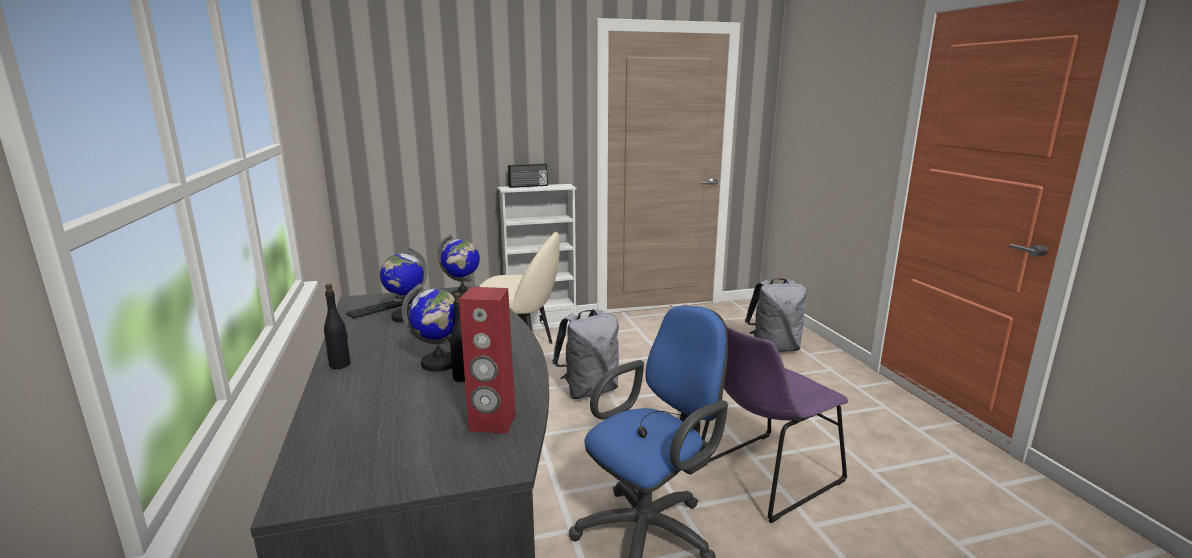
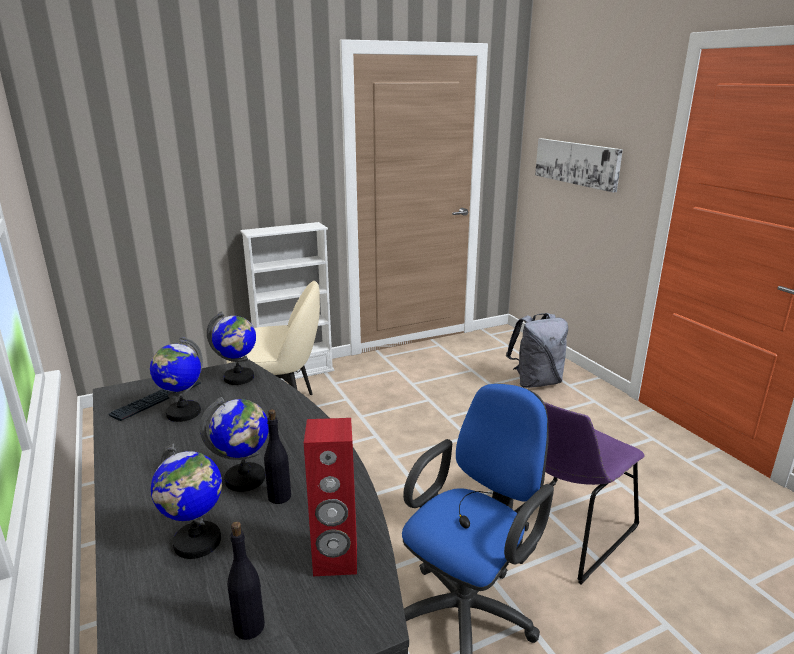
camera: 10 degrees left, 5 degrees up
(340, 364) = (128, 493): black bottle -> black bottle (249, 626)
(382, 400) = (197, 542): none -> globe
(528, 186) = (274, 228): radio -> none
(589, 390) = (365, 449): grey backpack -> none
(823, 133) = (577, 163): none -> picture

